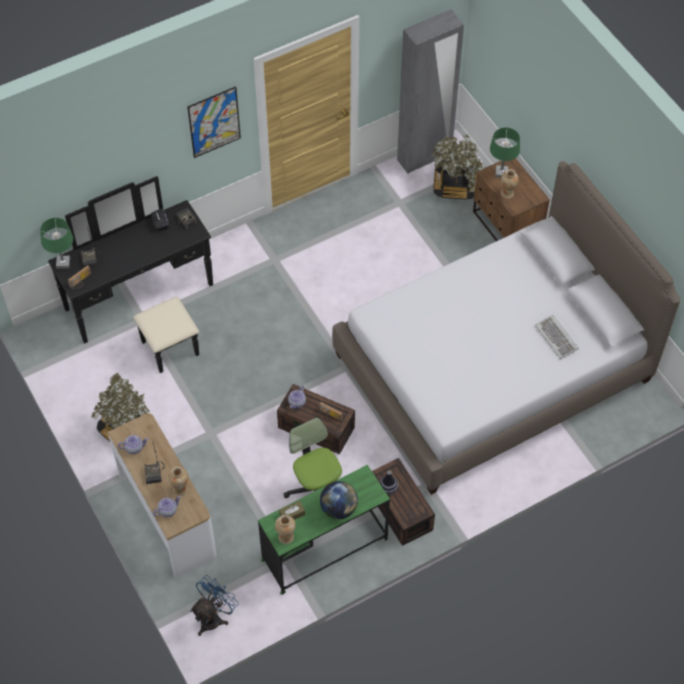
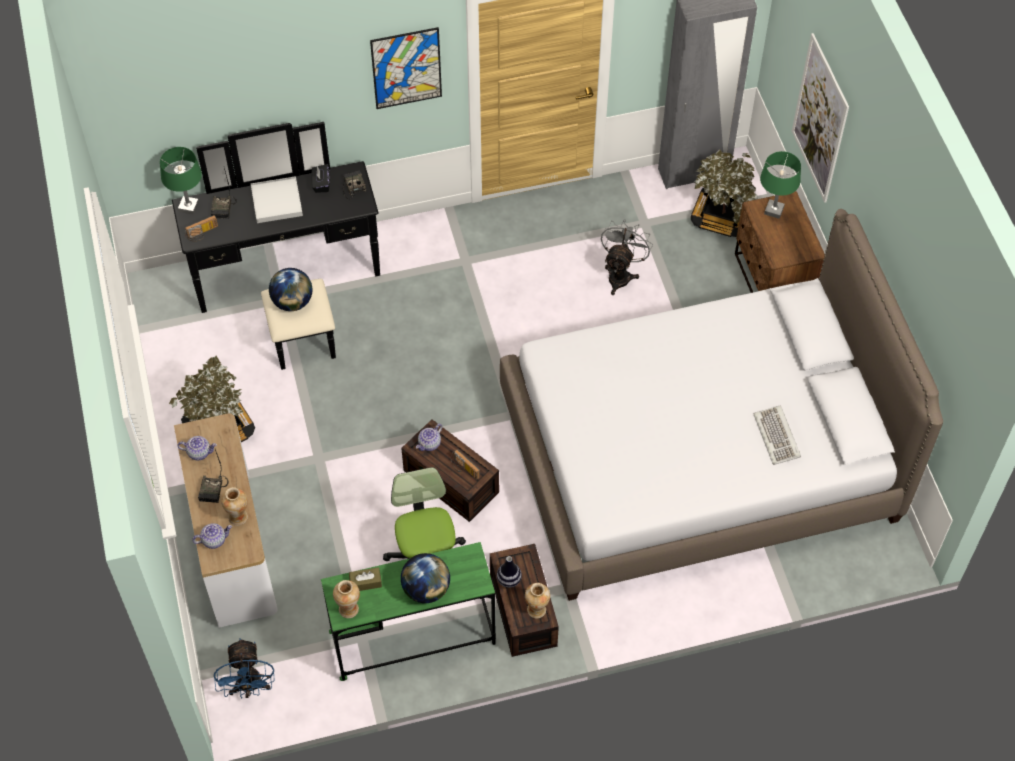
camera: 15 degrees right, 0 degrees up
(130, 245) = (276, 202): none -> white tray
(161, 319) = (292, 302): none -> globe
(214, 617) = (249, 688): blue fan -> blue fan turned 120 degrees clockwise
(394, 245) = (621, 274): none -> grey fan
(507, 193) = (773, 238): vase -> vase (536, 610)
(528, 98) = (820, 119): none -> picture

